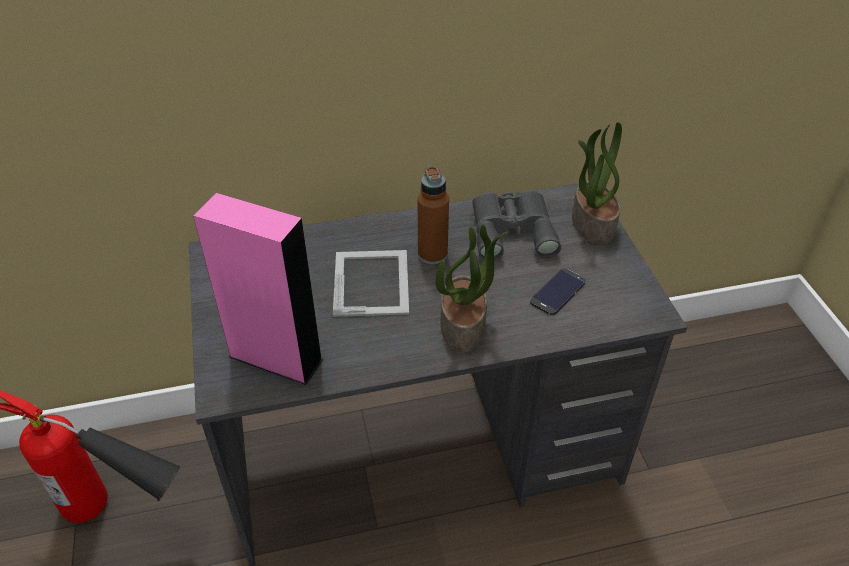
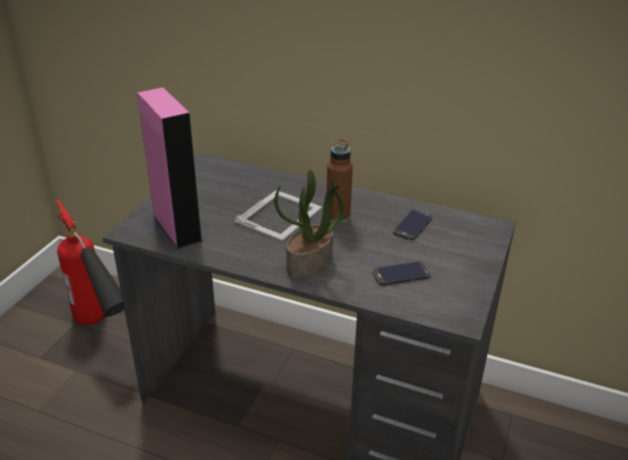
camera: 35 degrees right, 10 degrees down
(512, 229) = (412, 225): grey binoculars -> phone
(591, 224) = (479, 246): potted plant -> none

